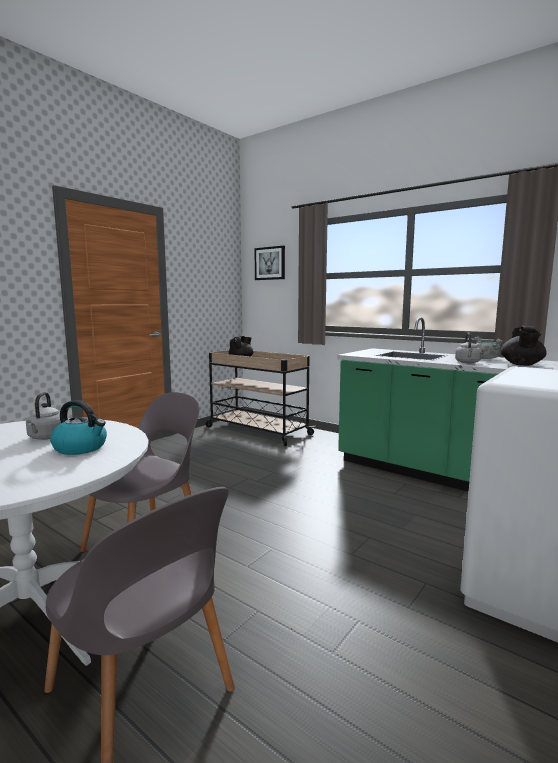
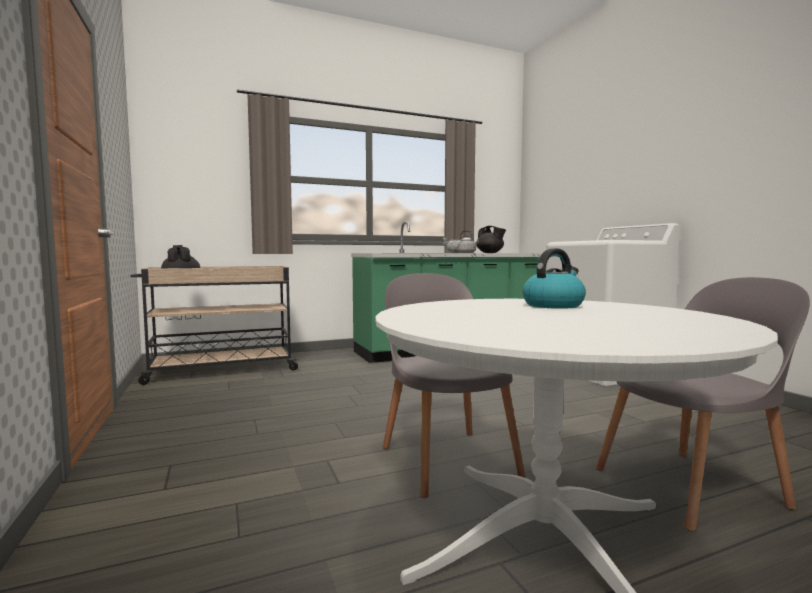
camera: 60 degrees left, 5 degrees down
(46, 437) = (496, 309): grey kettle -> none
(270, 263) = (191, 153): picture -> none

